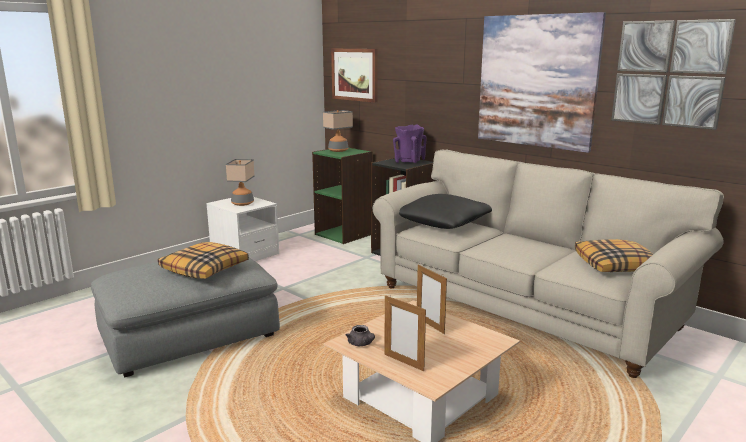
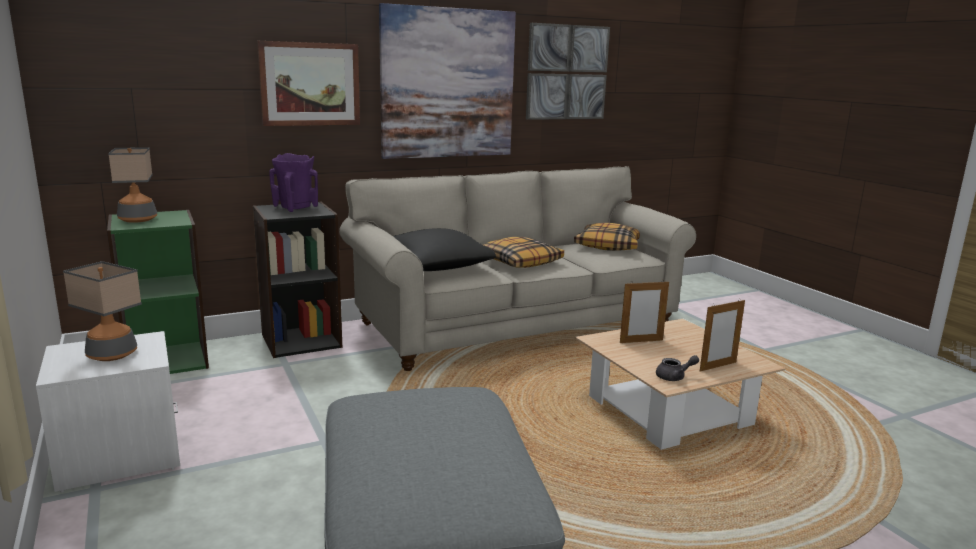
camera: 70 degrees left, 0 degrees up
(205, 269) = (448, 418): pillow -> pillow (519, 262)
(355, 74) = (124, 83): picture -> picture (310, 84)

